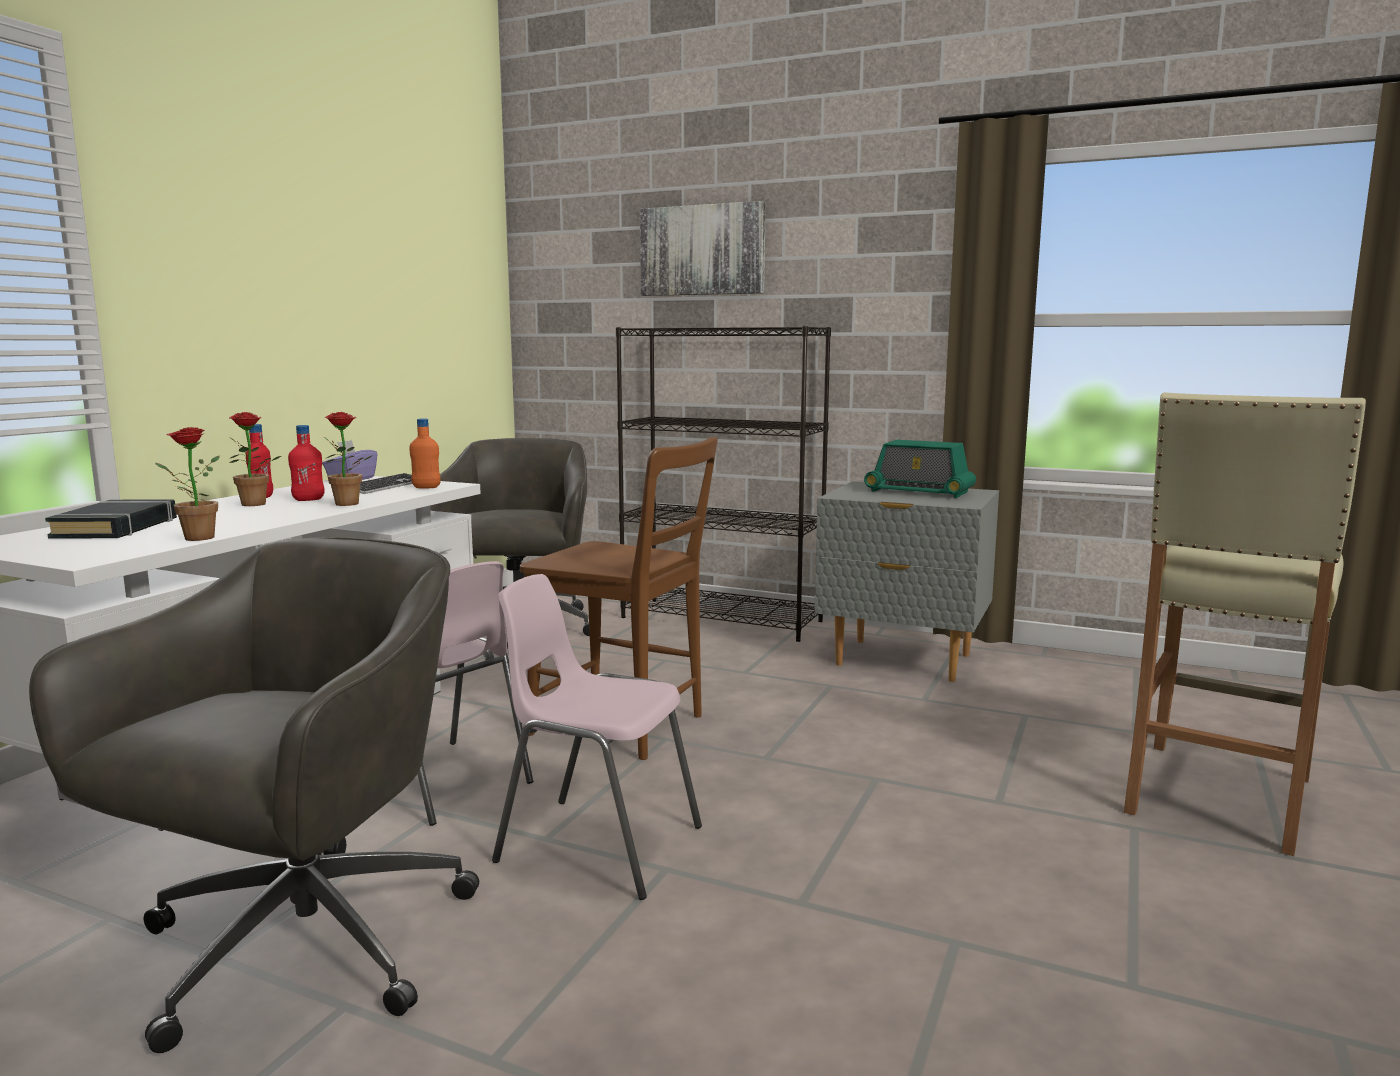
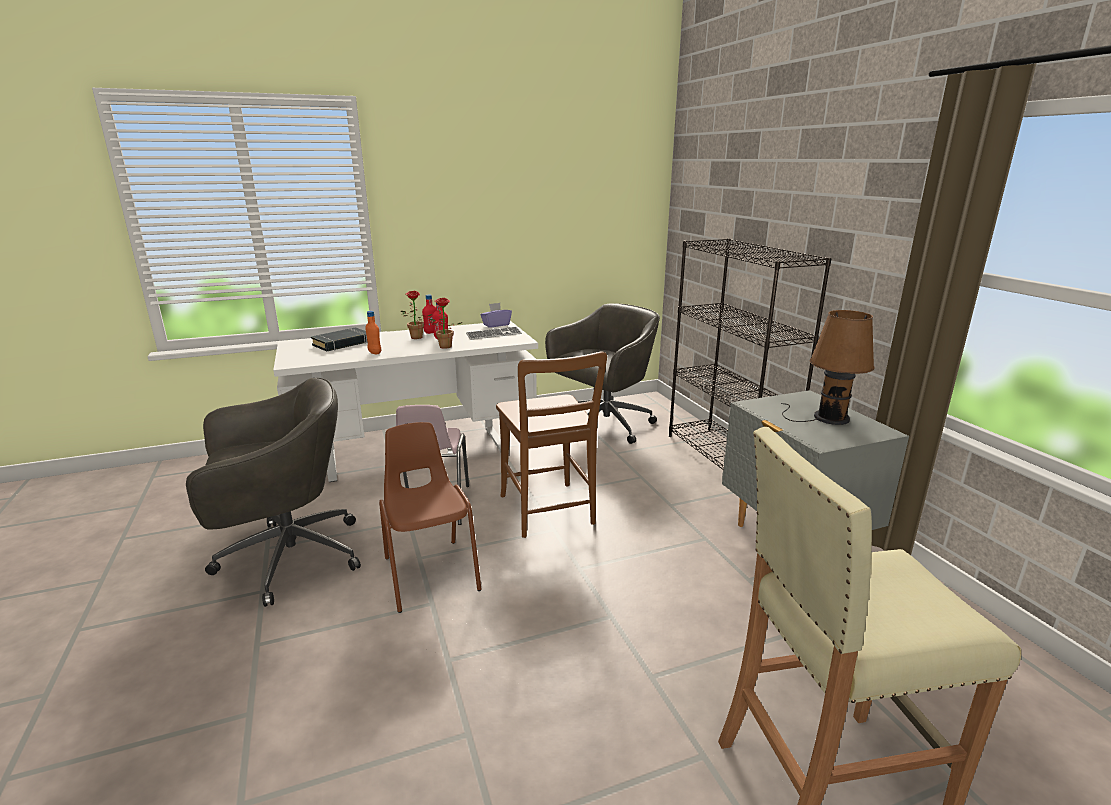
camera: 45 degrees right, 10 degrees up
(193, 538) = (344, 358): potted plant -> none
(426, 487) = (506, 340): orange bottle -> orange bottle (374, 353)
(597, 844) = (430, 573): pink chair -> brown chair
(702, 250) = (765, 182): picture -> none
(919, 492) = (826, 417): radio -> brown table lamp

